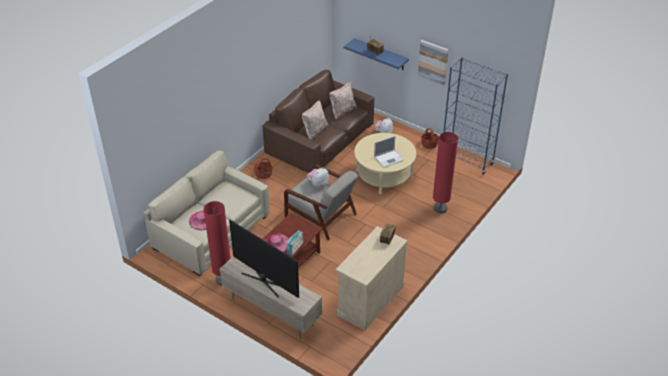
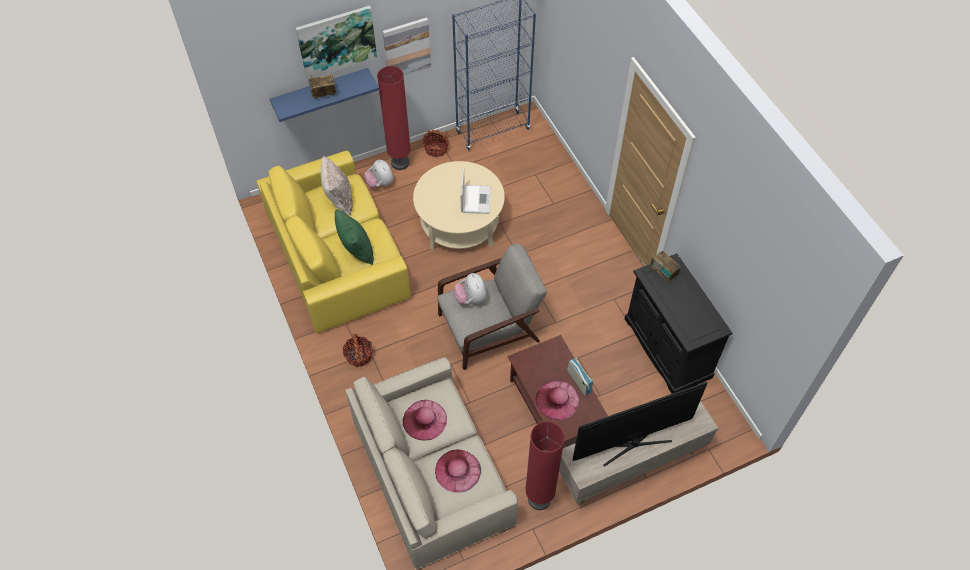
camera: 60 degrees left, 15 degrees up
(225, 196) = (424, 420): none -> pink hat
(314, 131) = (356, 250): beige pillow -> green pillow
(320, 139) = (338, 255): brown sofa -> yellow sofa
(370, 300) = (667, 348): beige cabinet -> black cabinet
(395, 28) = (336, 41): none -> picture
(440, 208) = (558, 200): red floor lamp -> red floor lamp (400, 163)

